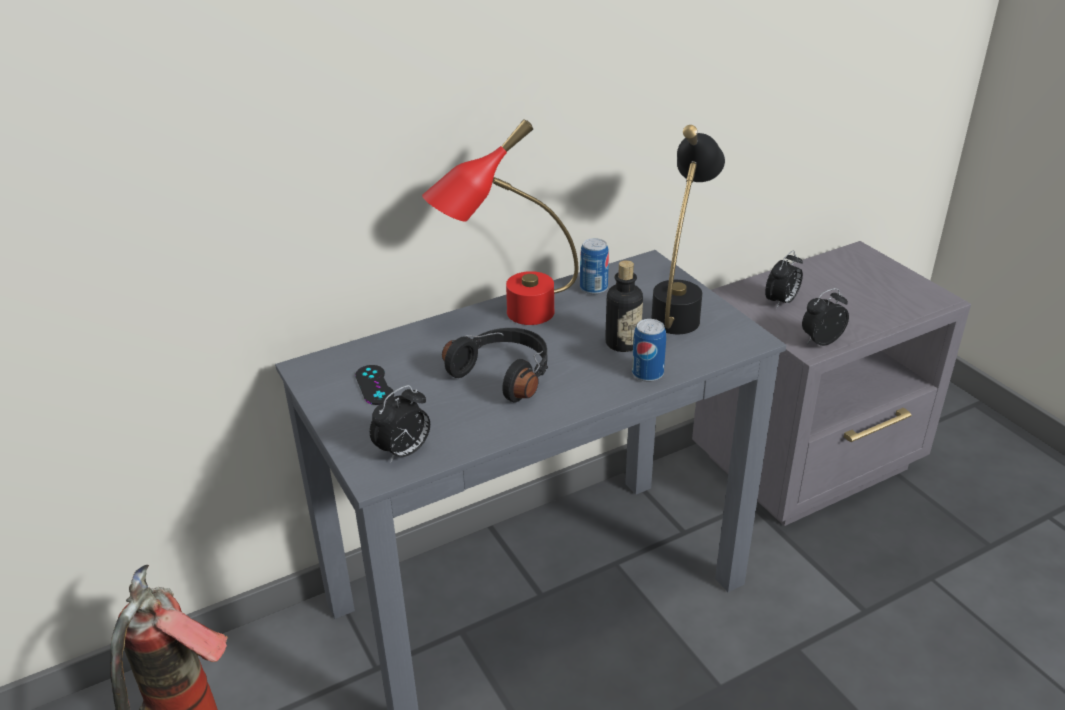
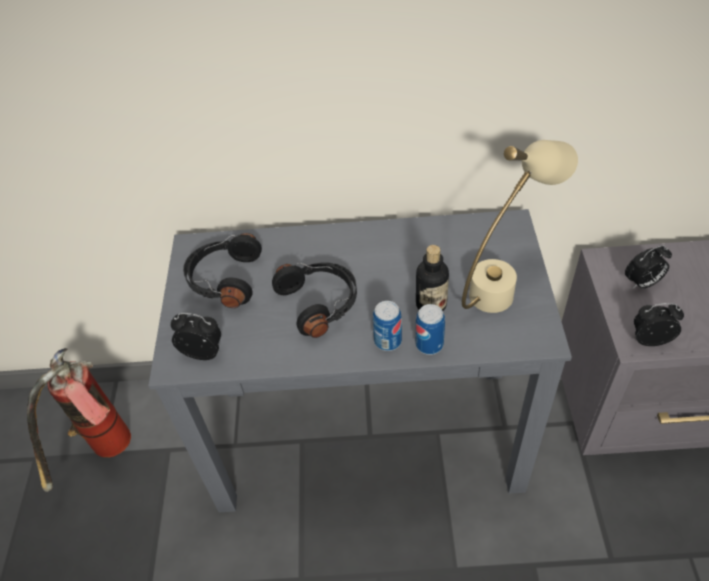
camera: 30 degrees right, 15 degrees up
(374, 385) = (224, 279): black game controller -> black headphones
(404, 452) = (204, 352): alarm clock -> alarm clock turned 150 degrees counterclockwise
(508, 317) = (360, 245): red table lamp -> none
(593, 288) = (447, 236): can -> can (388, 341)
(680, 308) = (504, 283): black table lamp -> beige table lamp

